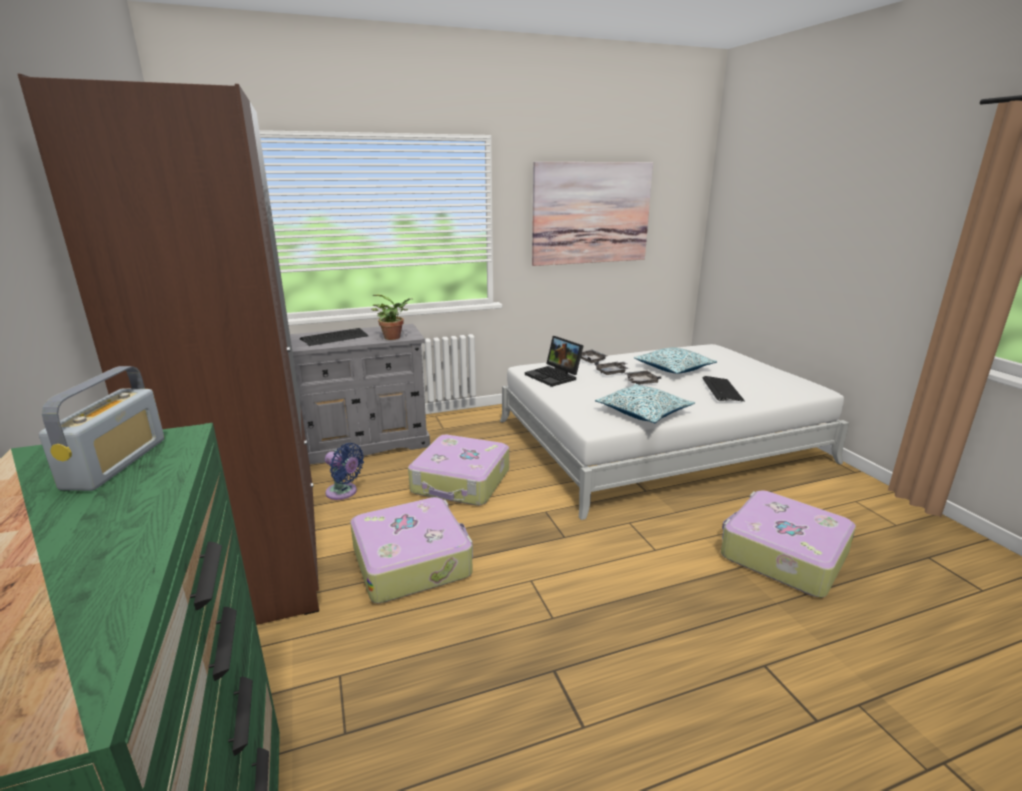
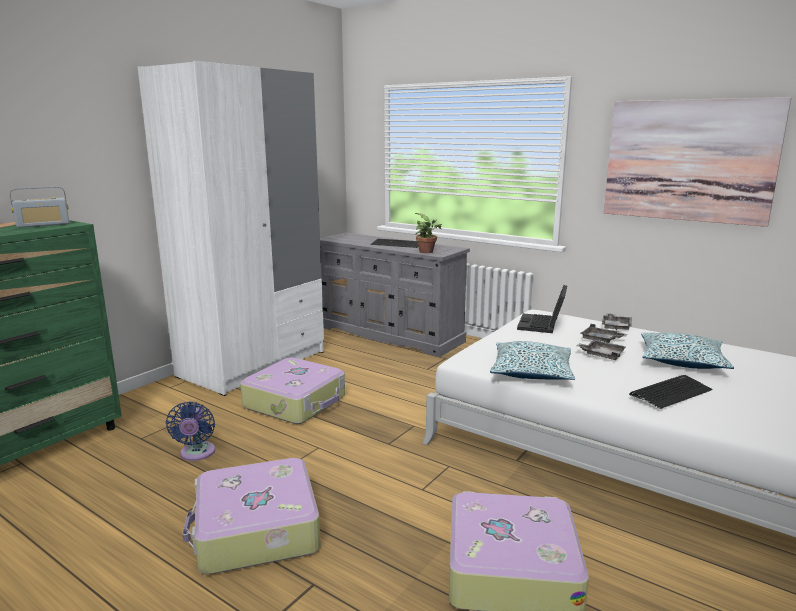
camera: 55 degrees right, 5 degrees down
(259, 558) = (253, 364): brown wardrobe -> white wardrobe
(344, 492) = (342, 356): blue fan -> blue fan (196, 454)
(461, 482) = (408, 383): suitcase -> suitcase (255, 530)

